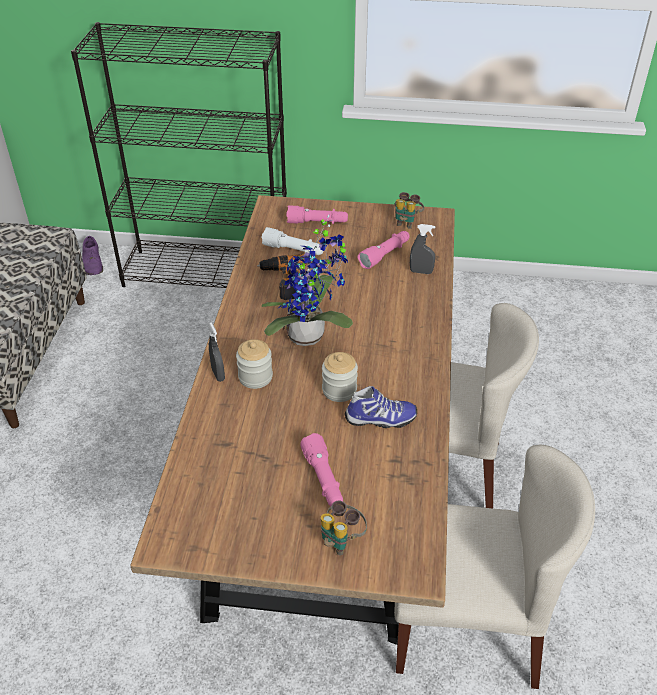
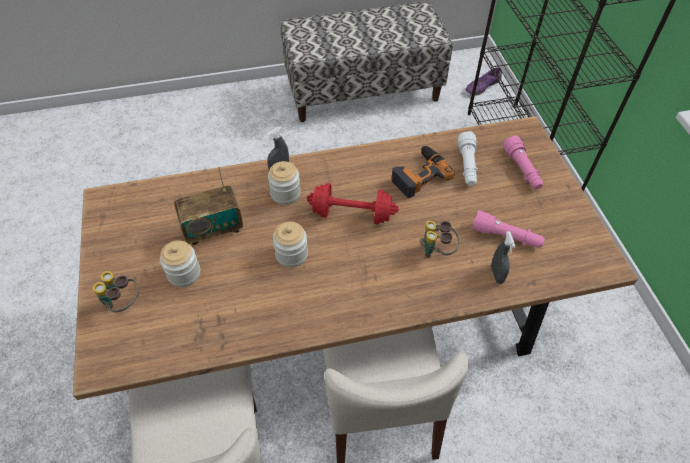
camera: 70 degrees right, 10 degrees up
(272, 444) = (213, 228): none -> radio
(310, 336) = (352, 214): potted plant -> red dumbbell
(323, 479) = (184, 273): pink flashlight -> jar
(380, 419) = (265, 295): shoe -> none
(406, 222) = (576, 240): binoculars -> binoculars (437, 251)

